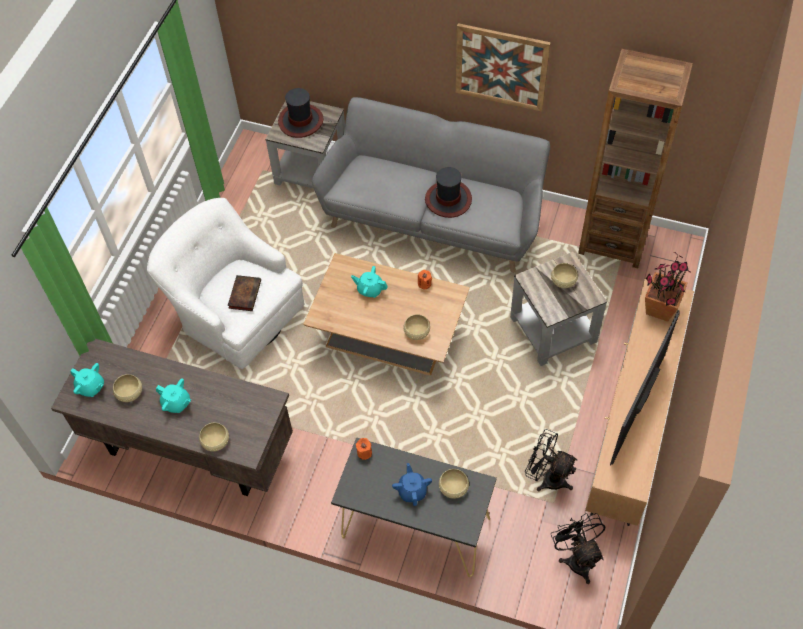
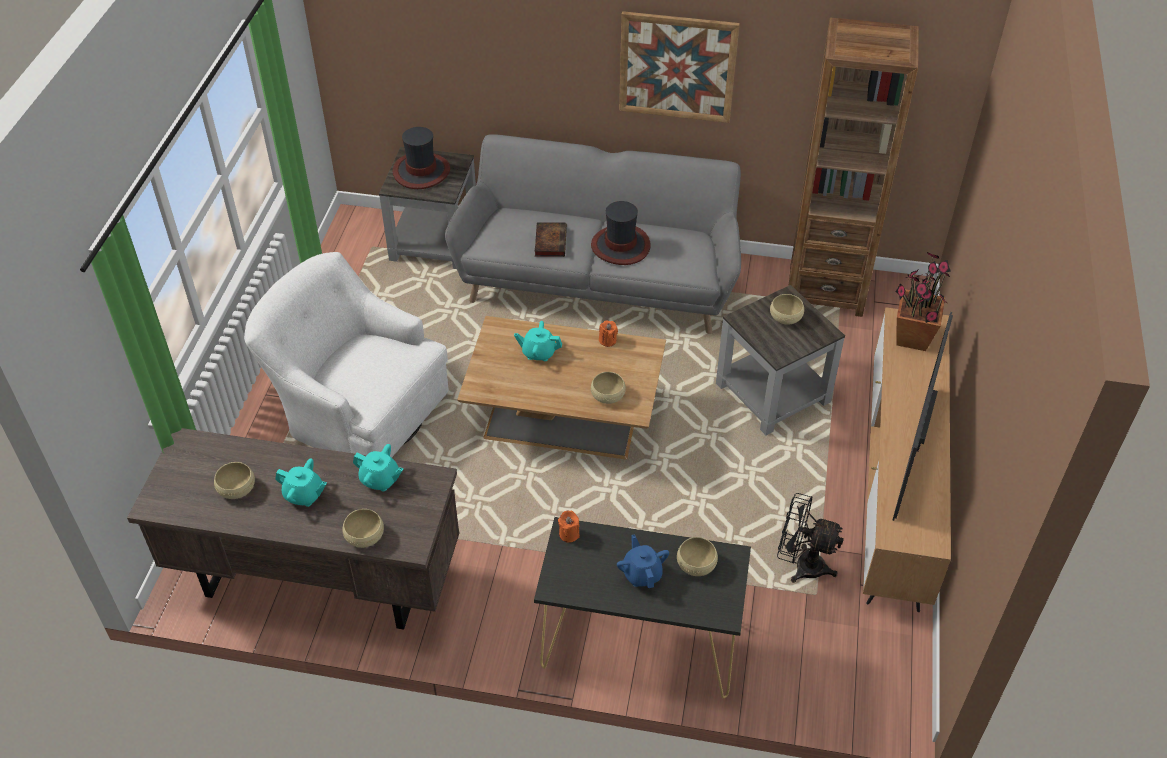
camera: 10 degrees left, 10 degrees down
(91, 387) = (182, 487): turquoise teapot -> turquoise teapot (380, 480)
(244, 294) = (375, 370): book -> book (550, 241)
(577, 558) = (861, 658): black fan -> none

